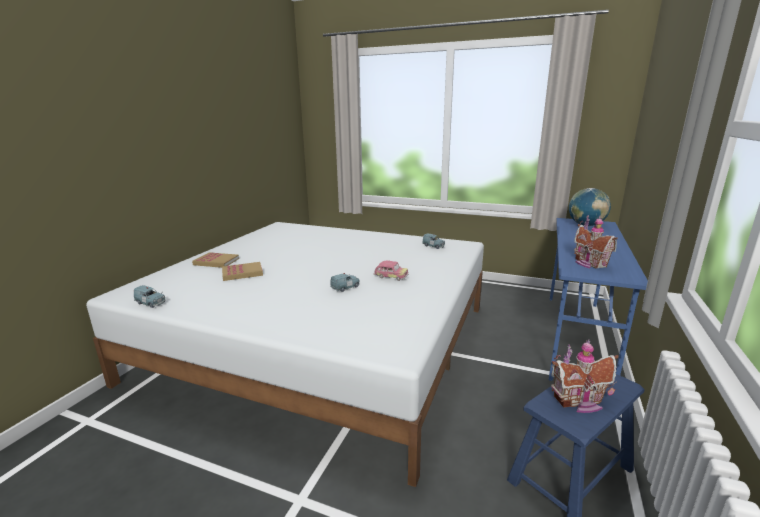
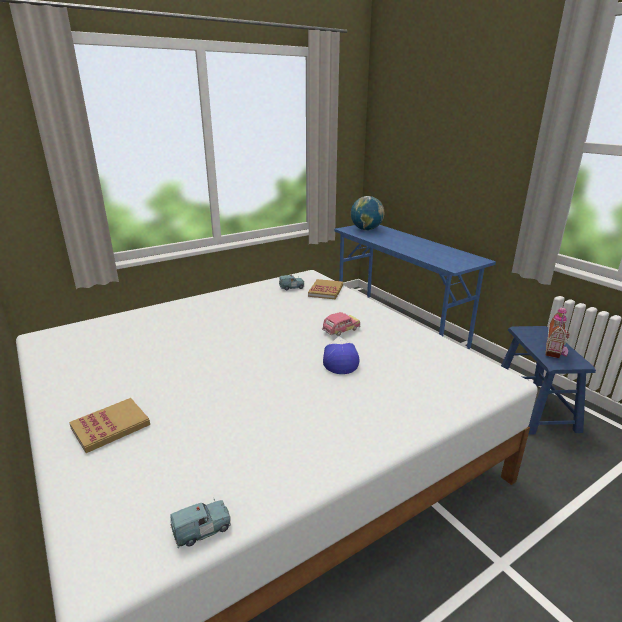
camera: 55 degrees left, 5 degrees up
(242, 273) = (198, 414): book -> book (326, 291)
(345, 287) = (339, 360): blue toy car -> cap
(588, 263) = (443, 258): toy house -> none

